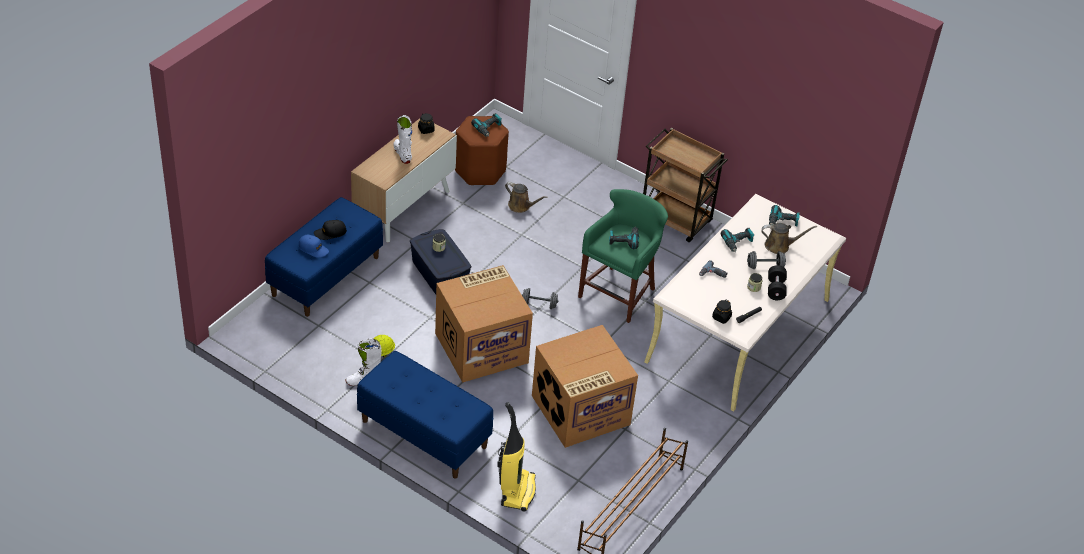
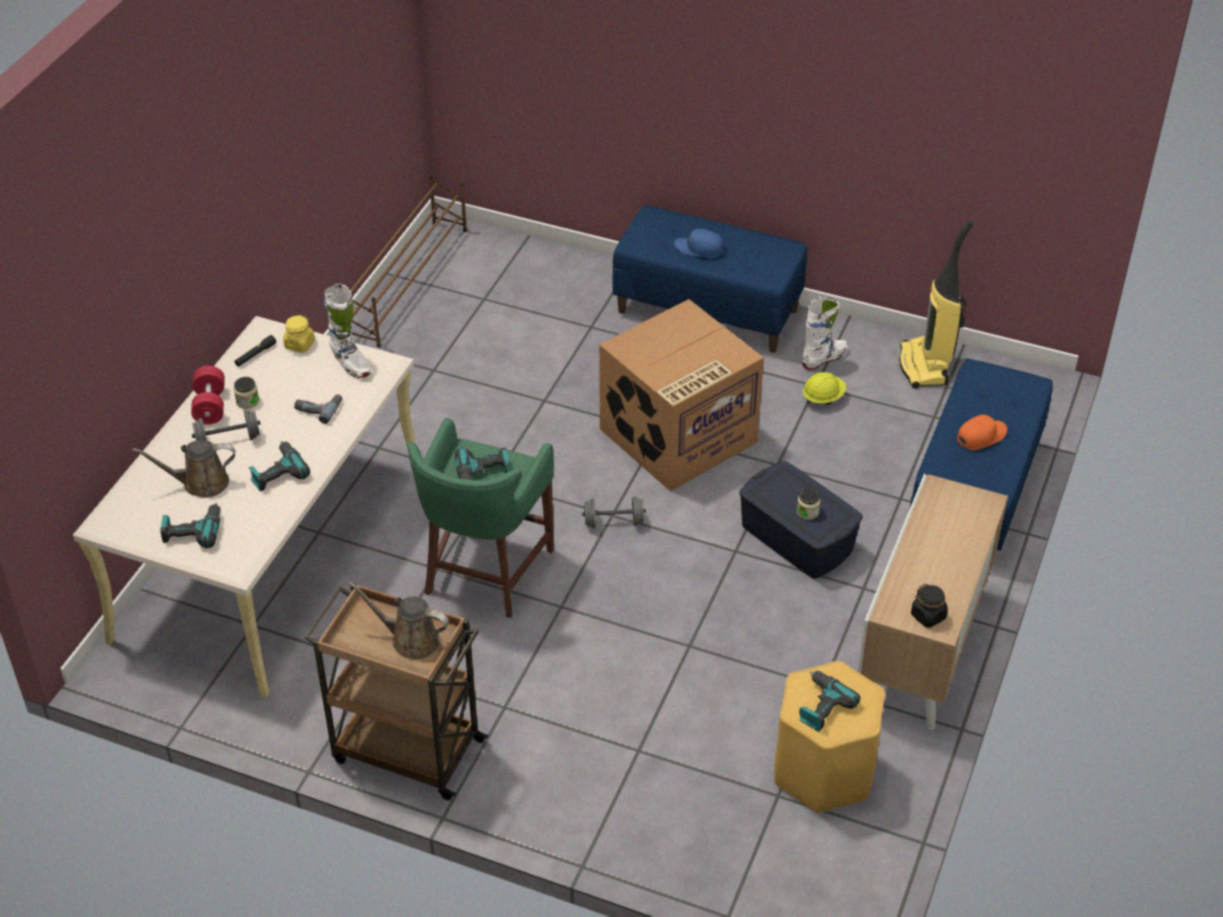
camera: 170 degrees right, 0 degrees up
(313, 249) = (988, 405): blue cap -> blue cap (699, 249)
(330, 233) = (981, 436): black cap -> orange cap
(402, 154) = (940, 551): white boot -> white boot (350, 363)
(480, 170) = (823, 771): brown stool -> yellow stool
(517, 490) = (560, 273): vacuum cleaner -> vacuum cleaner (925, 366)
(521, 206) = (712, 707): brown watering can -> brown watering can (410, 640)
(580, 411) = (503, 379): cardboard box -> none
(721, 317) = (300, 344): black jar -> yellow jar
(775, 289) = (210, 406): black dumbbell -> red dumbbell

